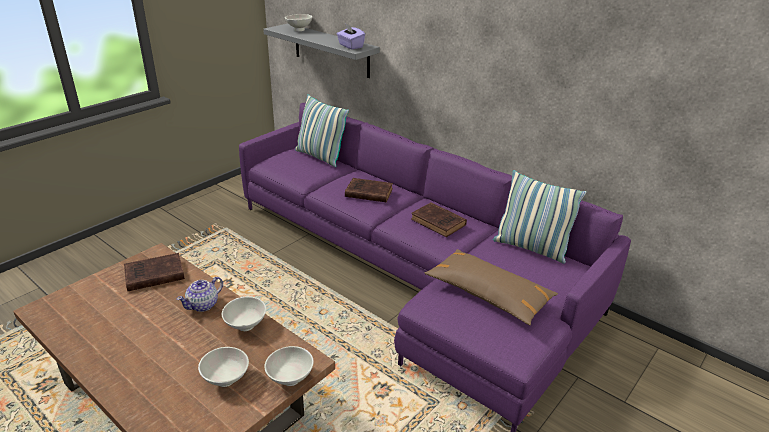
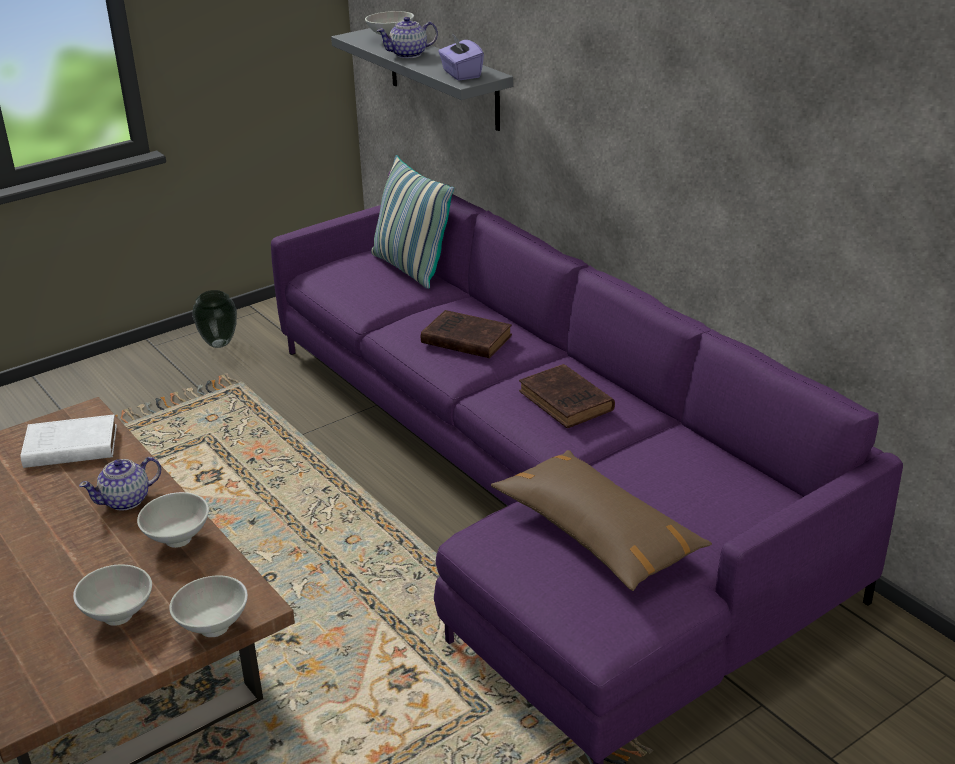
camera: 15 degrees right, 0 degrees up
(153, 275) = (68, 447): brown book -> white book
(205, 206) = (220, 343): none -> vase
(314, 37) = (409, 54): none -> teapot
(531, 248) = (719, 461): pillow -> none

